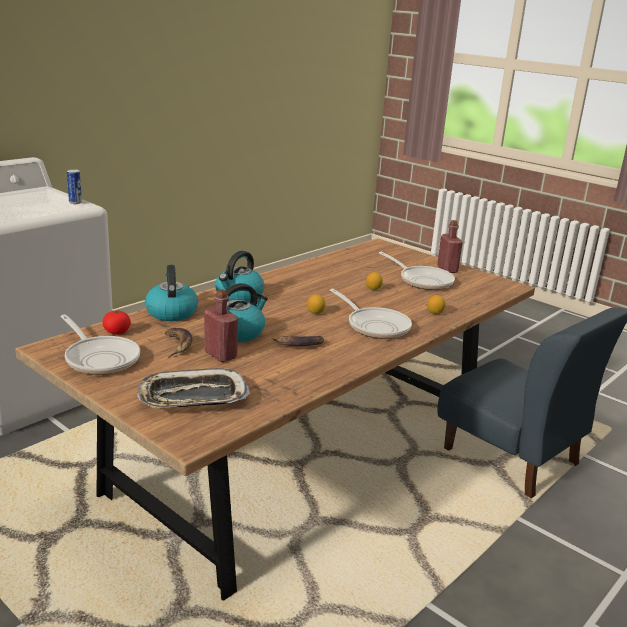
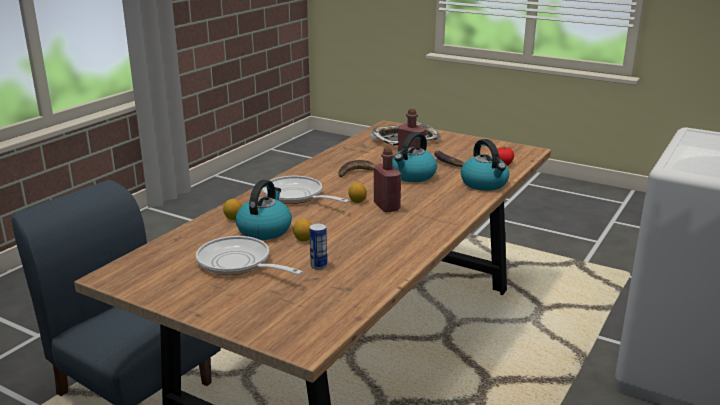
camera: 170 degrees right, 0 degrees up
(75, 202) = (696, 170): can -> can (318, 266)
(100, 358) = (487, 149): frying pan -> none
(239, 296) = (444, 207): kettle -> kettle (264, 230)
(447, 269) = (194, 295): red bottle -> red bottle (386, 206)

